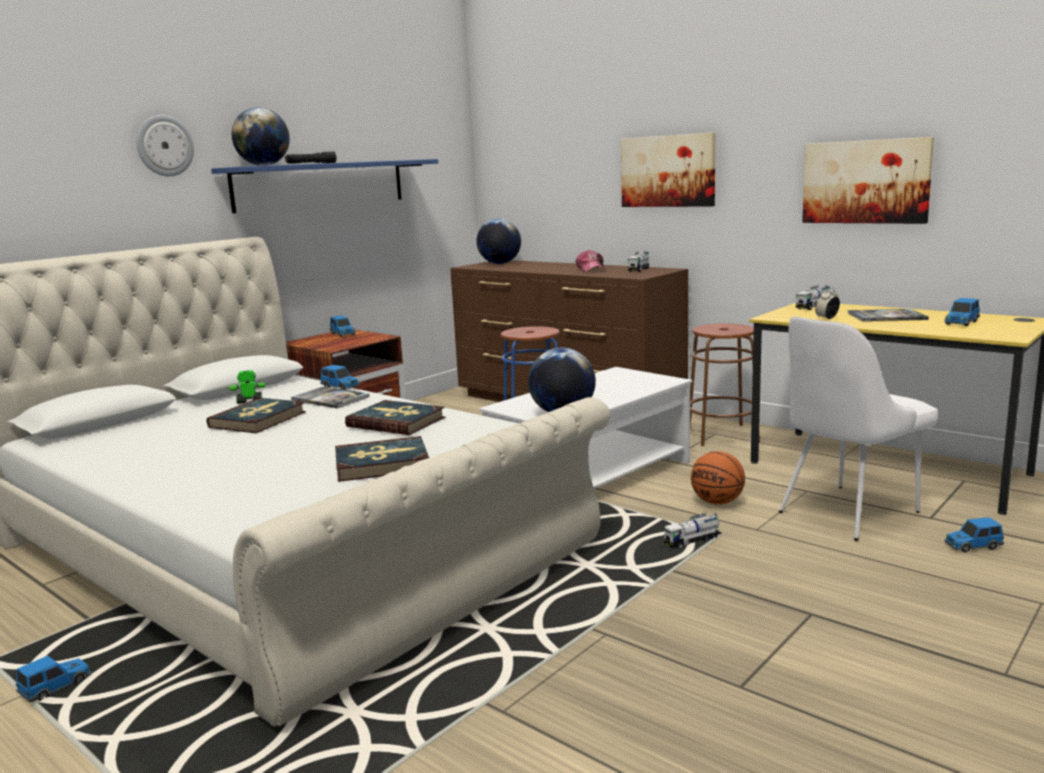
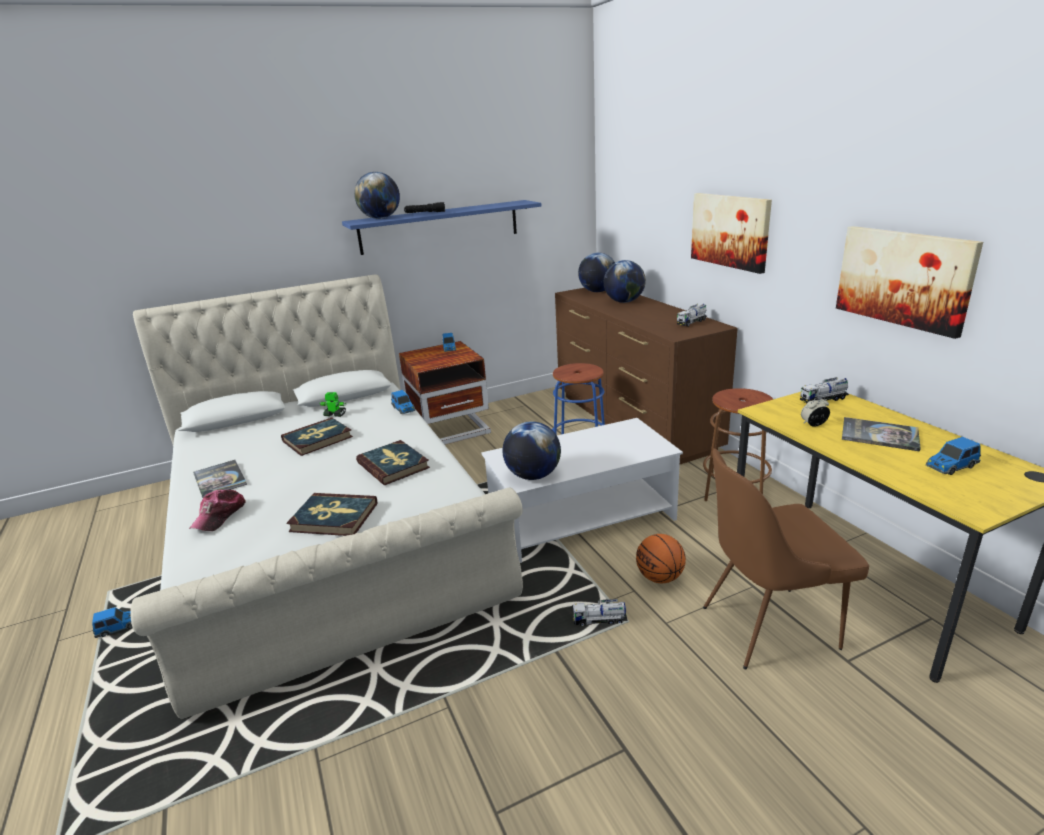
camera: 25 degrees right, 10 degrees up
(164, 146) = (302, 206): wall clock -> none
(330, 398) = (383, 423): book -> book (220, 479)
(543, 266) = (624, 301): none -> globe
(591, 269) = (653, 315): cap -> cap (219, 516)
(848, 513) = (768, 628): white chair -> brown chair
(972, 546) = (858, 716): toy car -> none

